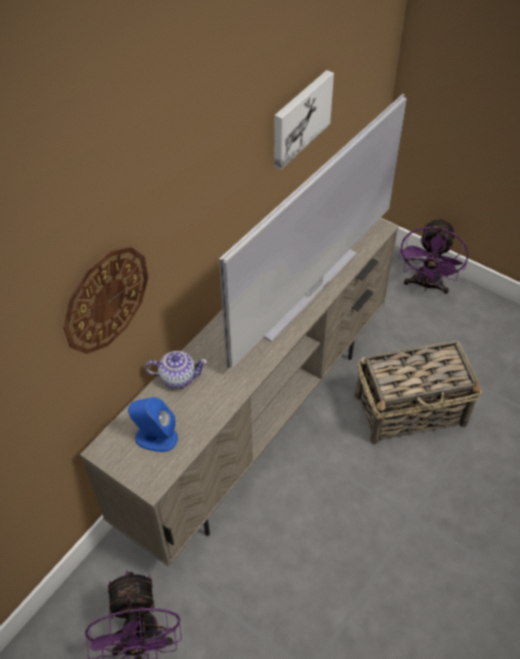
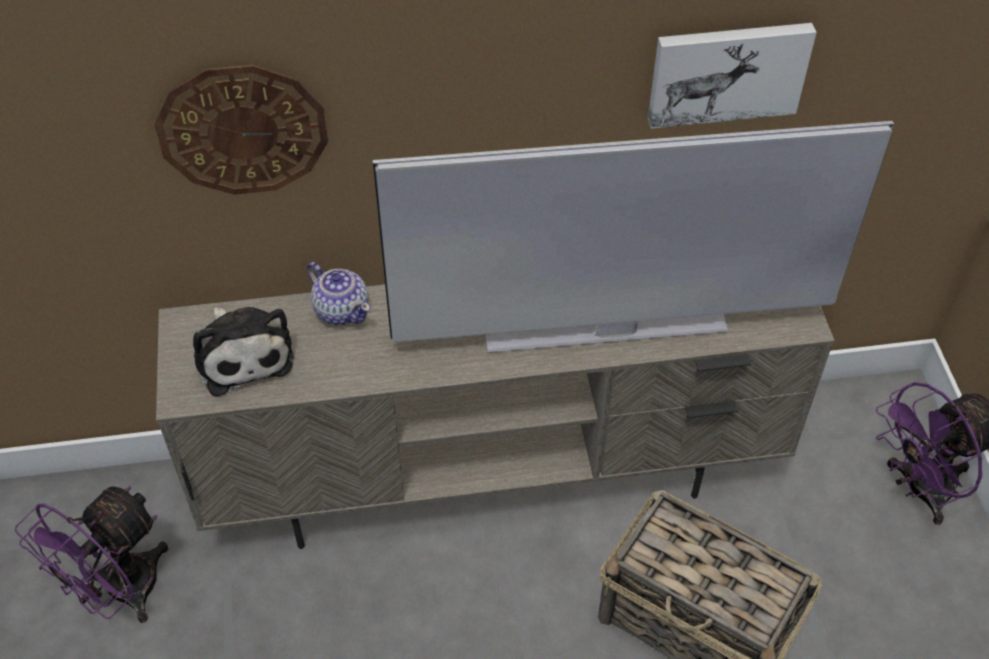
camera: 45 degrees right, 0 degrees up
(155, 437) = (243, 354): blue speaker -> plush toy

